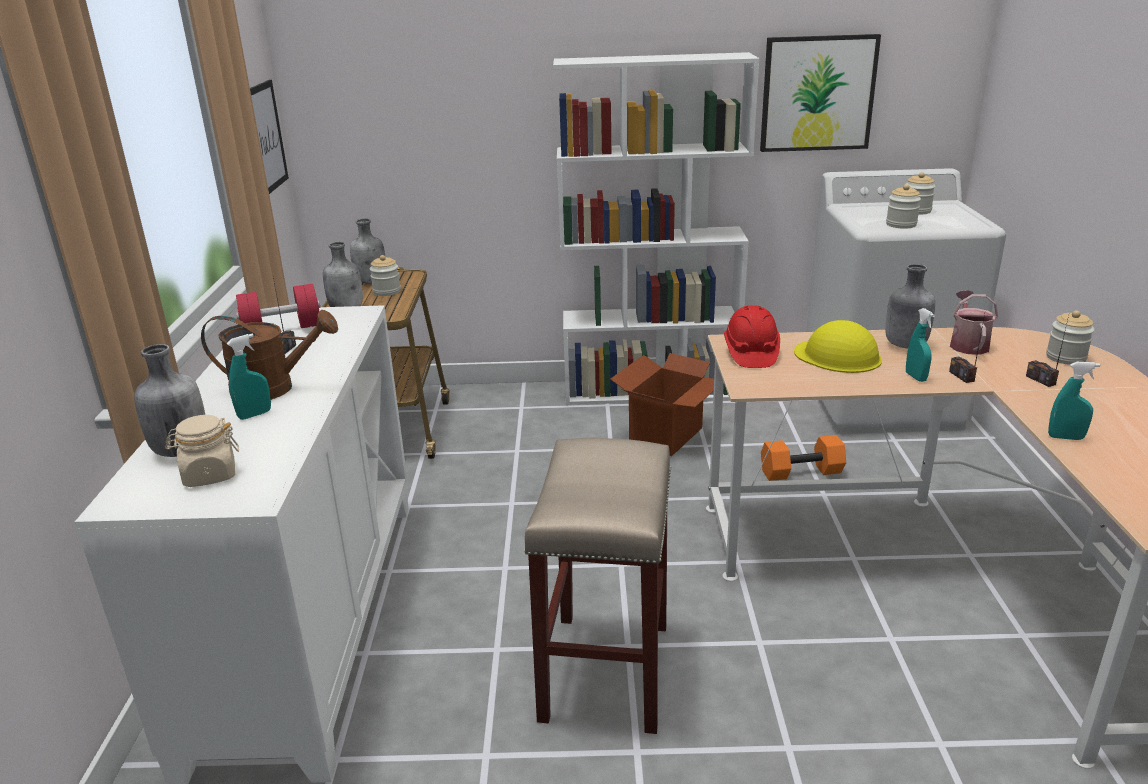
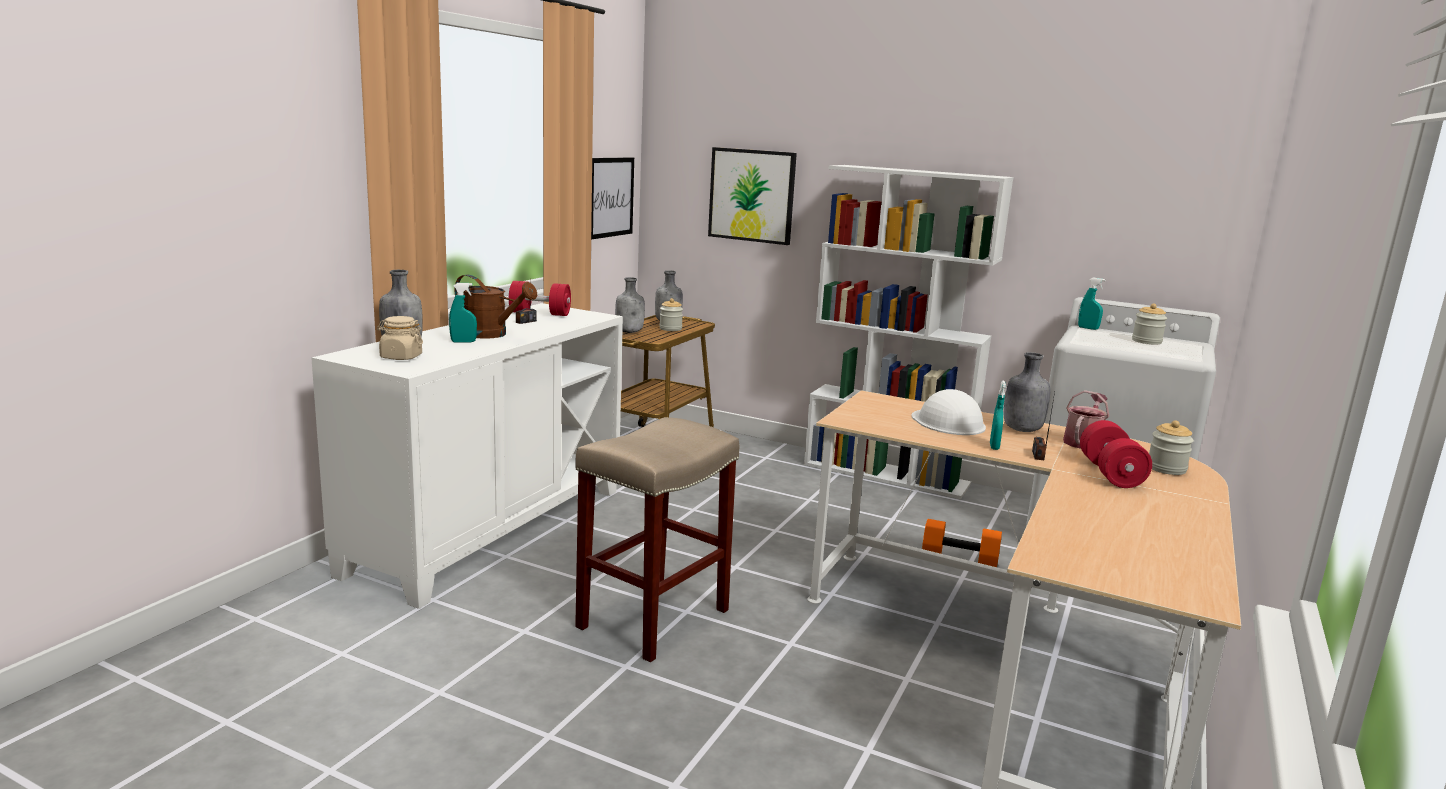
camera: 25 degrees right, 10 degrees down
(667, 436) = (866, 504): cardboard box -> none
(750, 353) = (876, 406): red hard hat -> none
(817, 93) = (1079, 222): picture -> picture (752, 195)
(838, 356) = (948, 422): yellow hard hat -> white hard hat
(901, 224) = (1110, 345): jar -> none
(1040, 380) = (1110, 473): radio -> red dumbbell
(1065, 437) = (1063, 504): turquoise spray bottle -> turquoise spray bottle (1088, 328)

